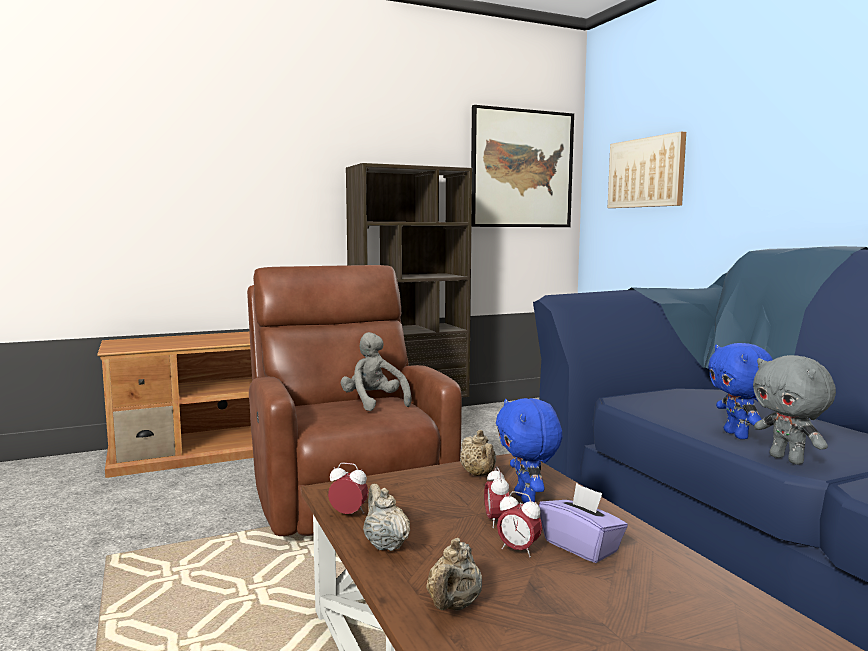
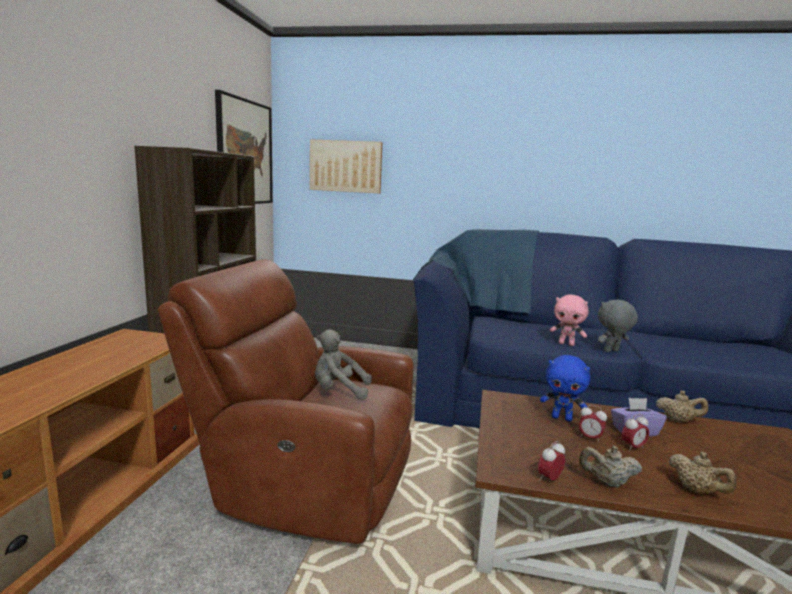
camera: 55 degrees left, 5 degrees up
(479, 475) = (512, 415): beige teapot -> beige teapot (678, 420)
(737, 435) = (566, 344): blue plush toy -> pink plush toy
(788, 459) = (611, 351): grey plush toy -> grey plush toy turned 150 degrees clockwise

